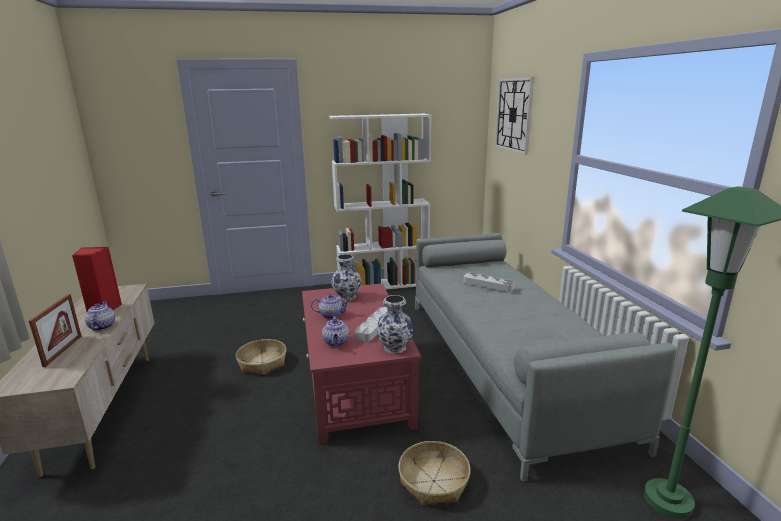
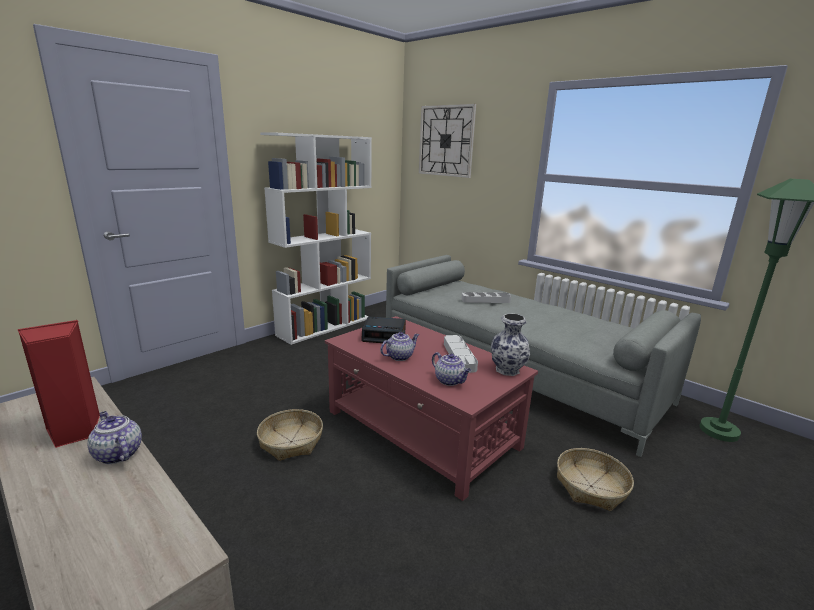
camera: 35 degrees left, 0 degrees up
(63, 350) = (102, 513): picture frame -> none
(347, 297) = (384, 335): vase -> alarm clock

